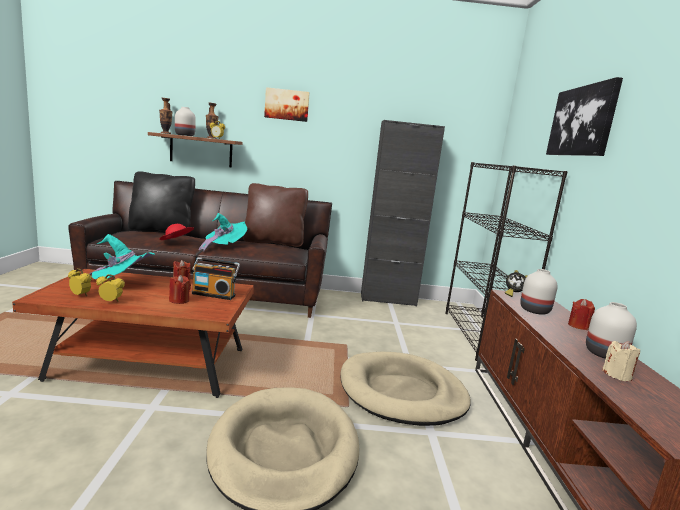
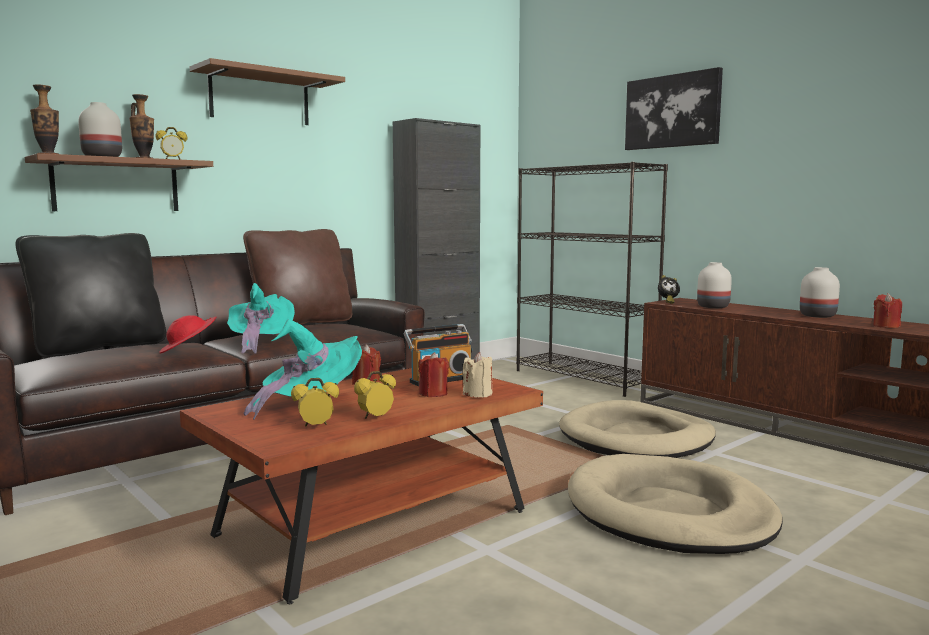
camera: 40 degrees left, 5 degrees down
(287, 105) = (260, 98): picture -> brown shelf
(578, 326) = (759, 307): red candle -> red candle (886, 326)
(617, 375) = (854, 322): beige candle -> beige candle (478, 394)

